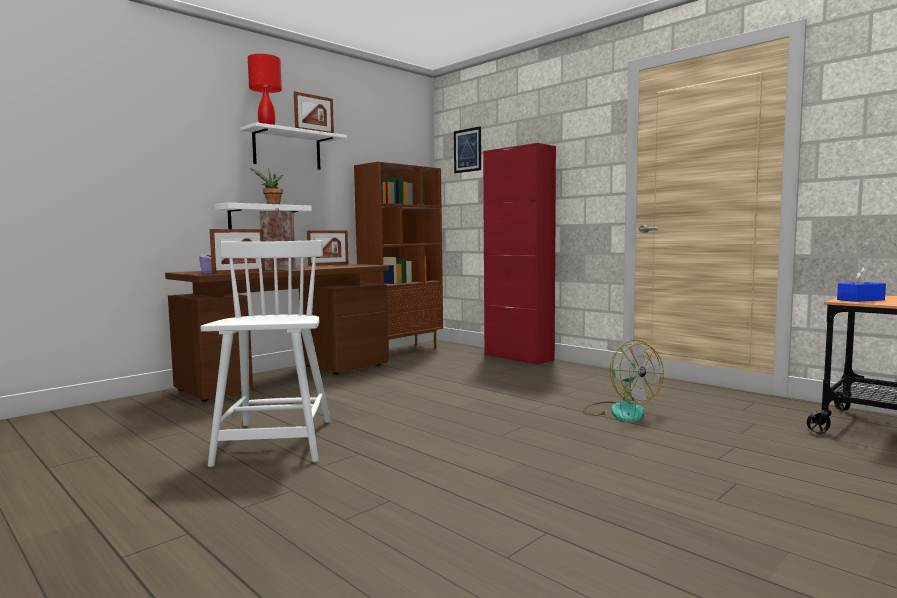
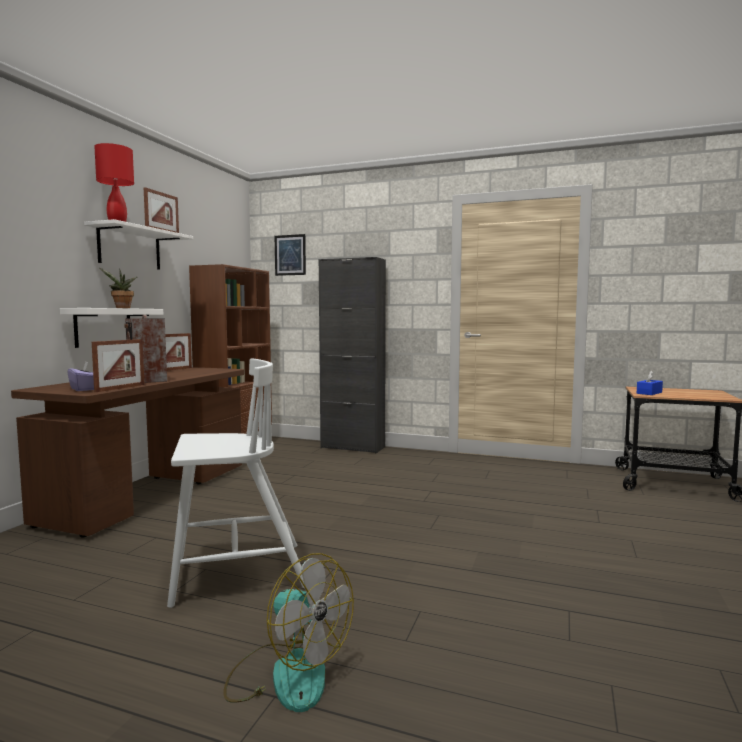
camera: 25 degrees left, 0 degrees up
(276, 443) = (236, 573): white chair -> white chair turned 105 degrees clockwise
(518, 357) = (352, 447): red cabinet -> black cabinet
(620, 411) = (491, 491): fan -> fan (287, 674)

